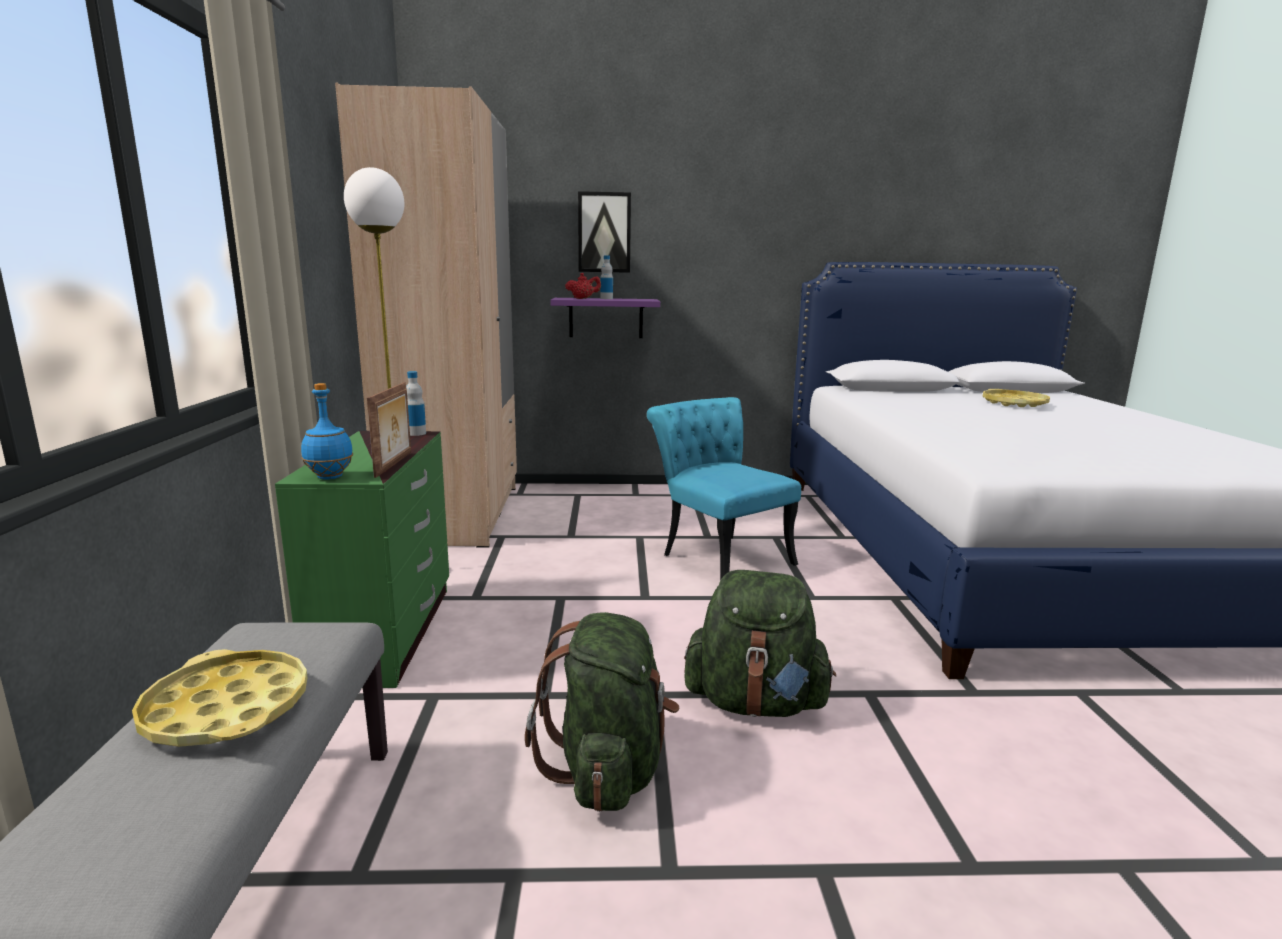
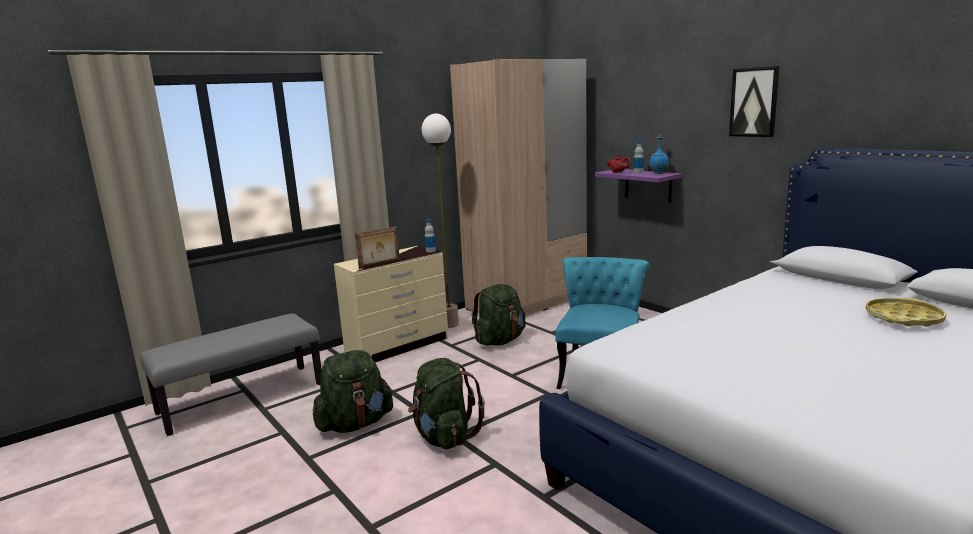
camera: 55 degrees right, 0 degrees up
(226, 709) = (238, 333): yellow tray -> none
(329, 477) = (349, 265): blue bottle -> blue bottle (658, 173)
(387, 632) = (398, 346): green dresser -> beige dresser
(532, 567) = (500, 341): none -> green backpack
(604, 232) = (648, 122): picture -> picture (754, 102)

